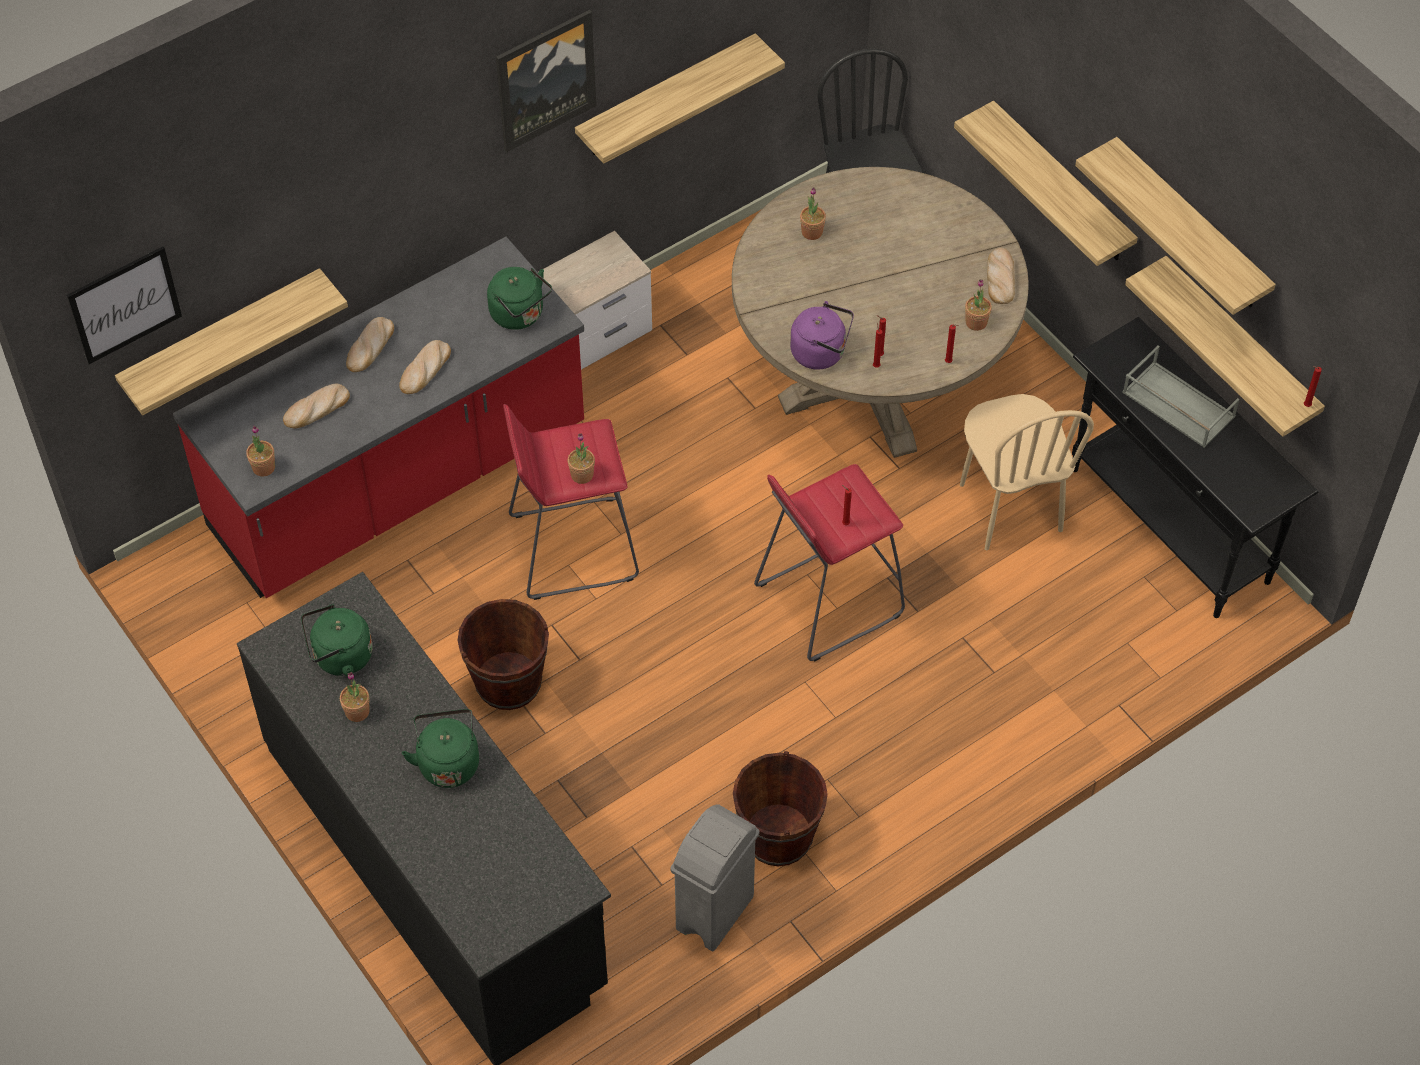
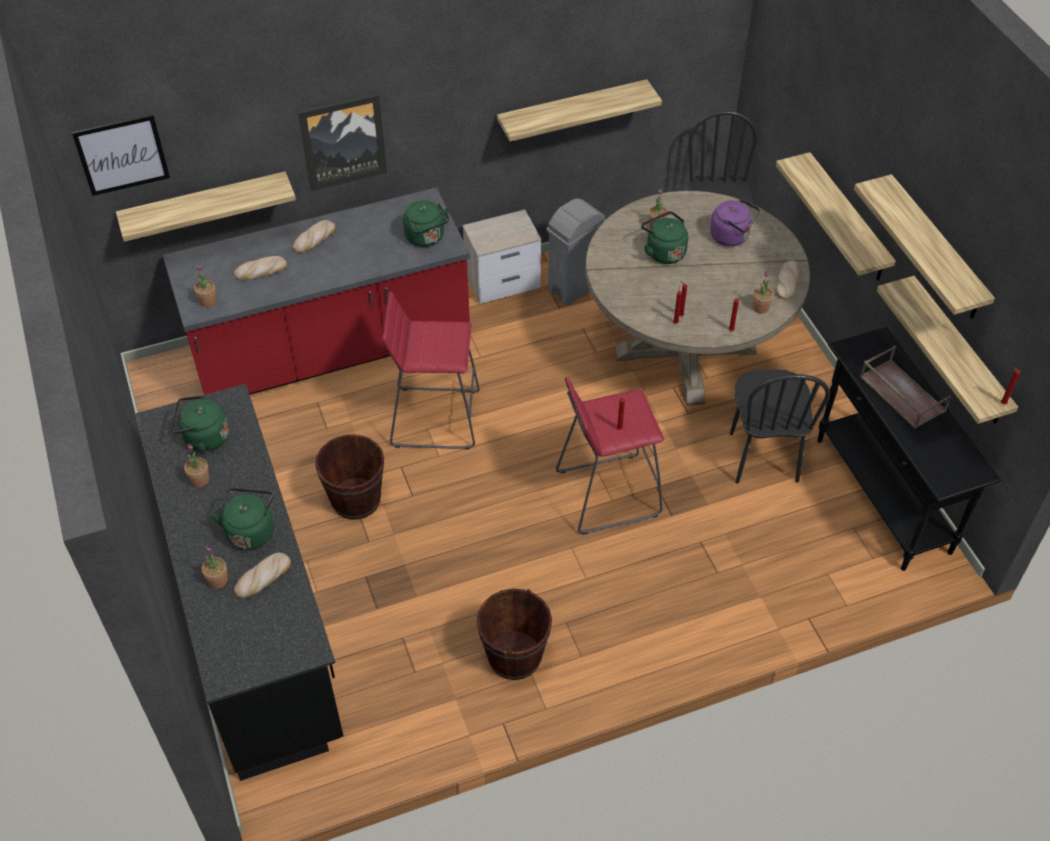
camera: 15 degrees right, 5 degrees down
(425, 369) = (346, 260): bread -> bread (262, 577)
(545, 79) = (474, 66): picture -> picture (343, 141)
(582, 475) = (436, 355): potted plant -> potted plant (218, 580)
(716, 912) = (448, 703): grey trash can -> grey trash can (574, 287)
(821, 352) = (637, 306): purple kettle -> purple kettle (732, 236)
(831, 268) = (663, 252): none -> green kettle
(1009, 508) = (762, 457): beige chair -> black chair
(1177, 404) = (900, 393): grey tray -> brown tray

